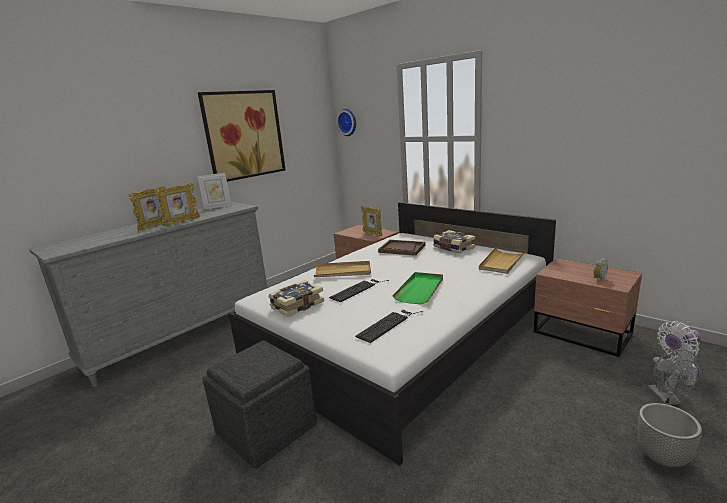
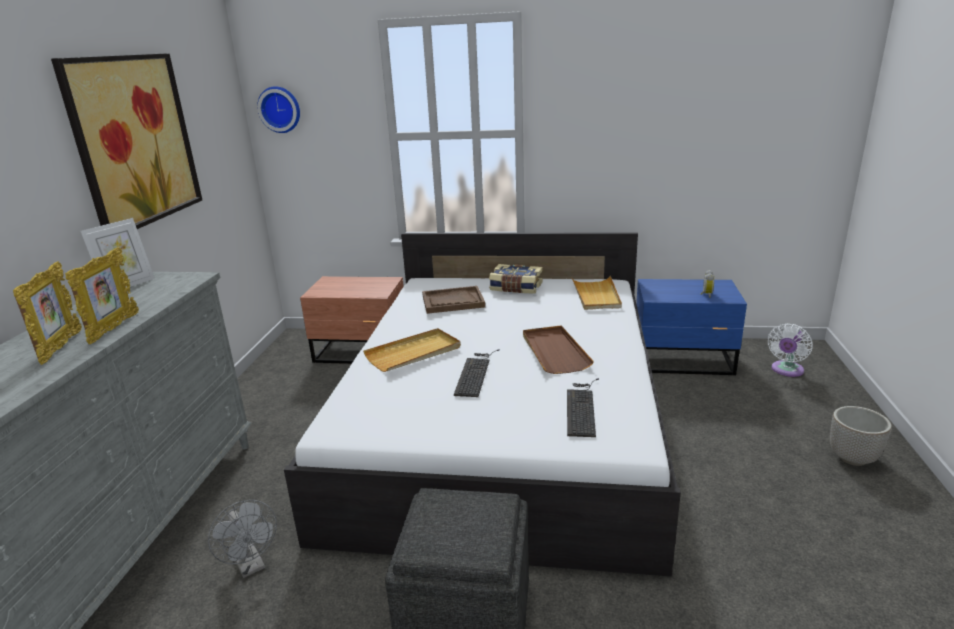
camera: 35 degrees left, 5 degrees up
(297, 305) = (419, 420): book -> none
(372, 234) = (368, 287): picture frame -> none
(420, 289) = (554, 352): green tray -> brown tray
(583, 334) = (684, 360): brown nightstand -> blue nightstand
(667, 399) = (806, 404): grey fan -> grey fan (251, 566)

